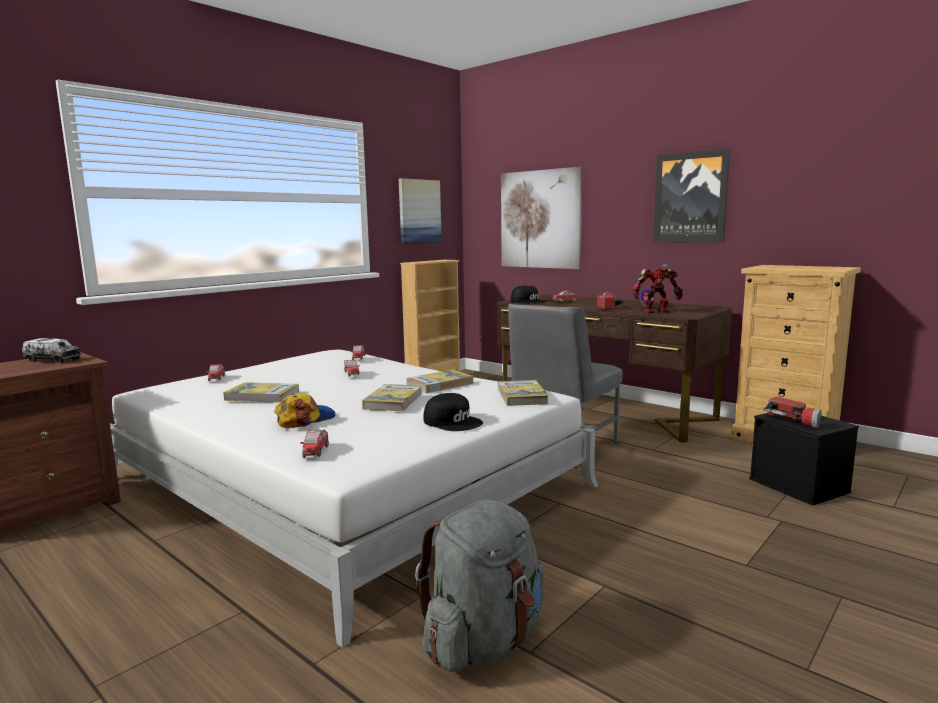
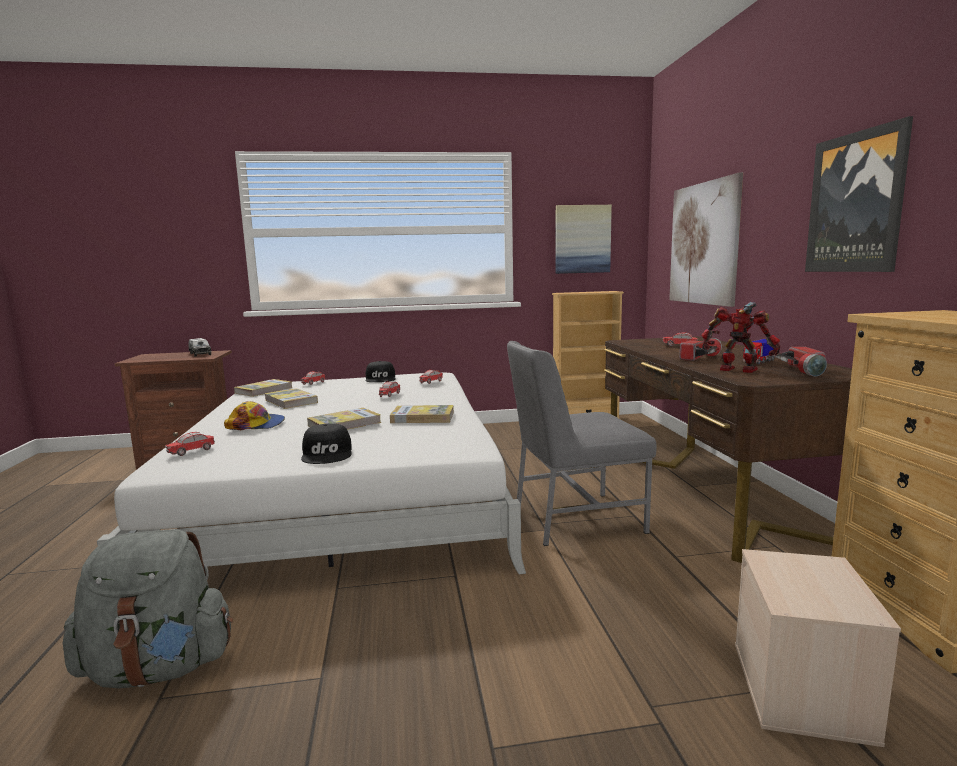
camera: 40 degrees right, 0 degrees up
(522, 396) = (448, 444): book -> book (264, 390)
(528, 301) = (639, 342): black cap -> black cap (381, 378)
(793, 421) = (785, 577): flashlight -> flashlight (803, 371)
(800, 486) = (803, 691): black storage box -> beige storage box

